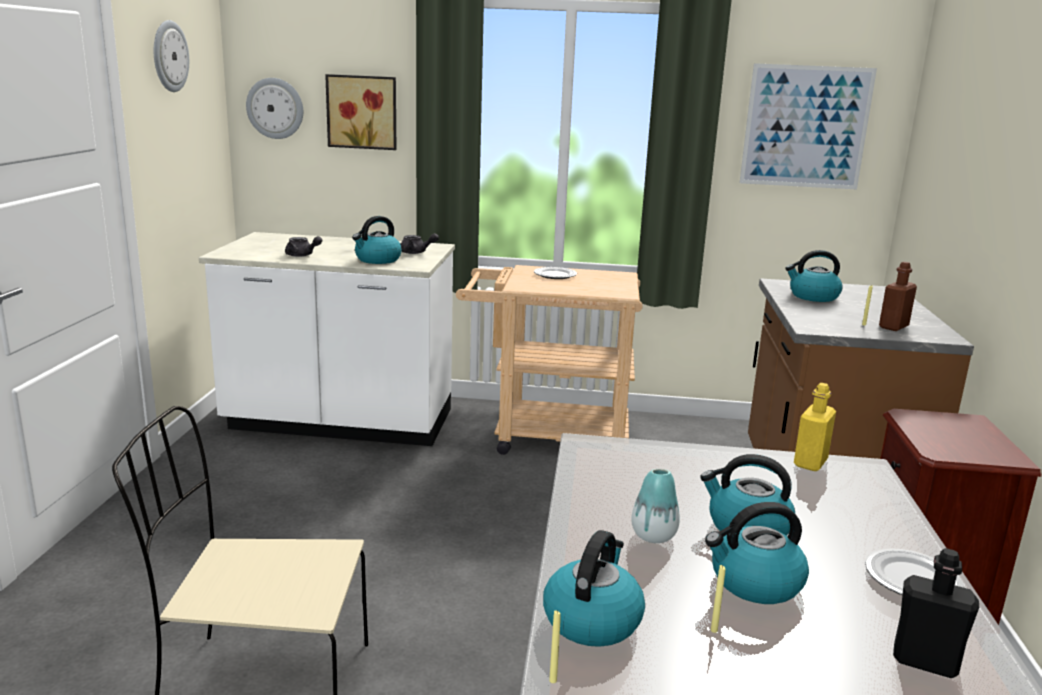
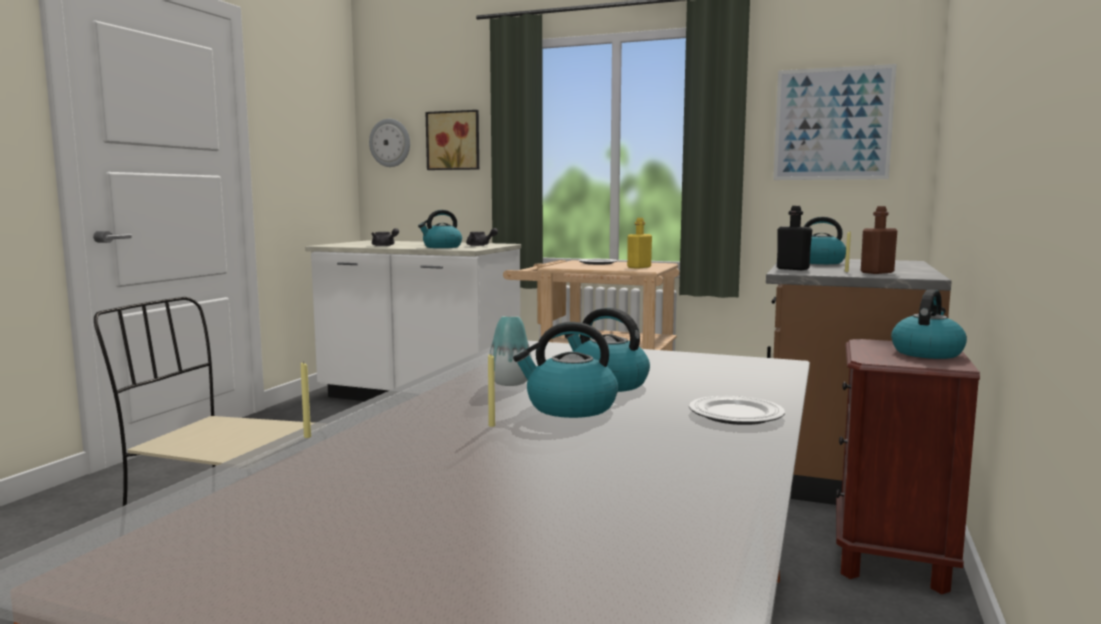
camera: 15 degrees right, 10 degrees down
(169, 56) = (298, 95): wall clock -> none
(592, 619) = (389, 414): kettle -> kettle (927, 353)
(810, 463) = (723, 359): yellow bottle -> yellow bottle (639, 267)
(924, 661) = (680, 453): black bottle -> black bottle (792, 269)

